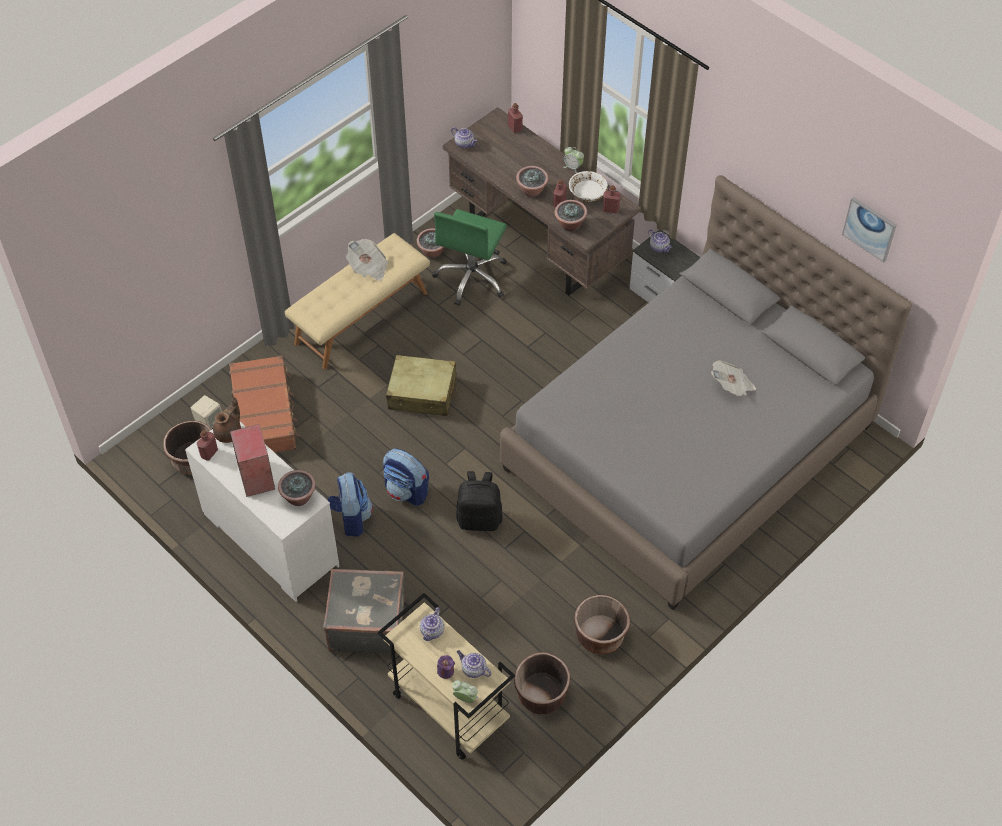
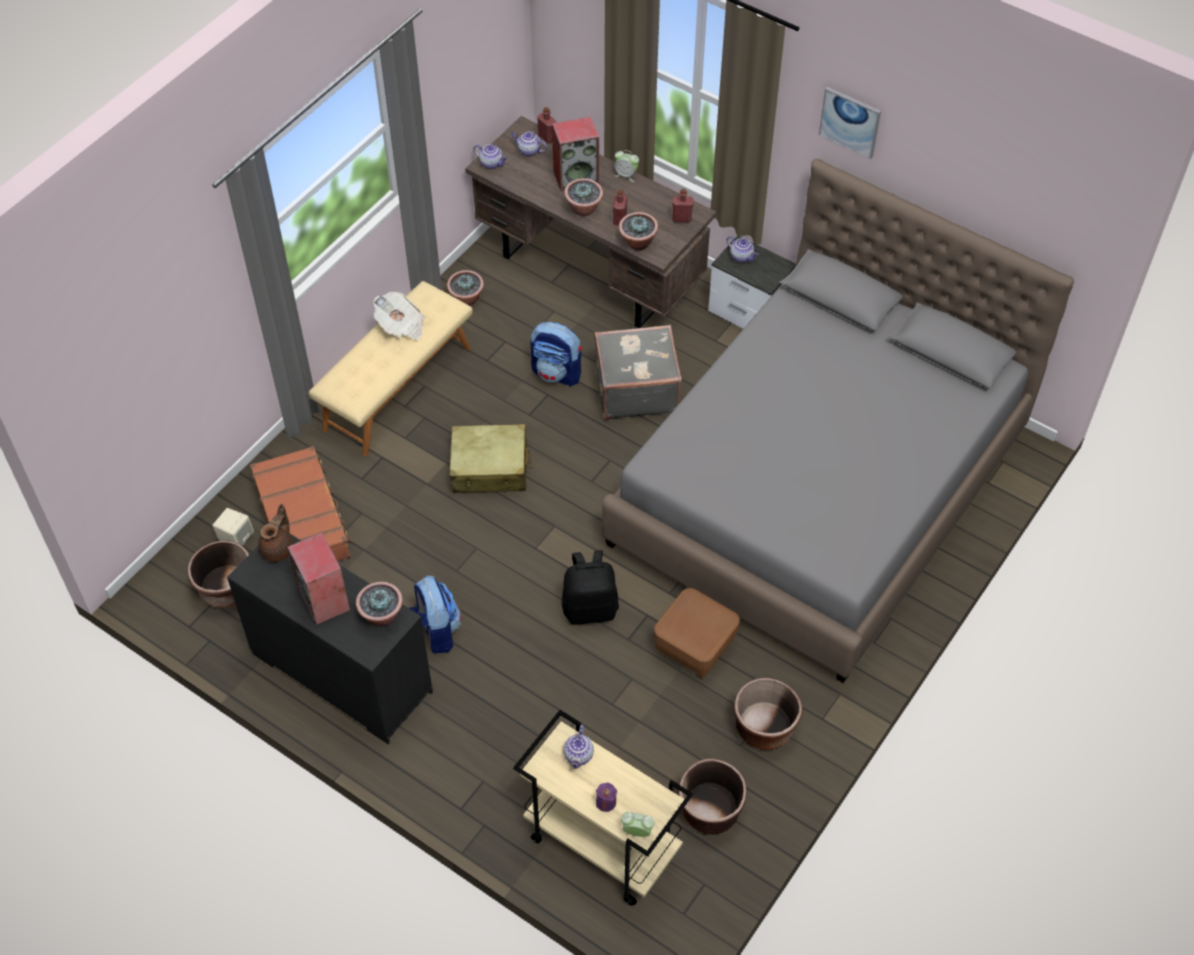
camera: 10 degrees left, 0 degrees up
(209, 453) = (258, 577): red bottle -> none
(269, 540) = (340, 673): white dresser -> black dresser
(366, 623) = (480, 756): grey suitcase -> grey suitcase (635, 389)
(407, 491) = (496, 588): backpack -> backpack (557, 373)
(472, 278) = (520, 323): green office chair -> none
(473, 669) = (639, 794): teapot -> teapot (528, 151)
(532, 163) = (576, 176): none -> speaker
(557, 562) = (694, 647): none -> brown ottoman
(588, 192) = (650, 202): white bowl -> none
(732, 386) = (869, 406): newspaper -> none
(869, 228) = (1014, 196): picture -> picture (850, 121)

